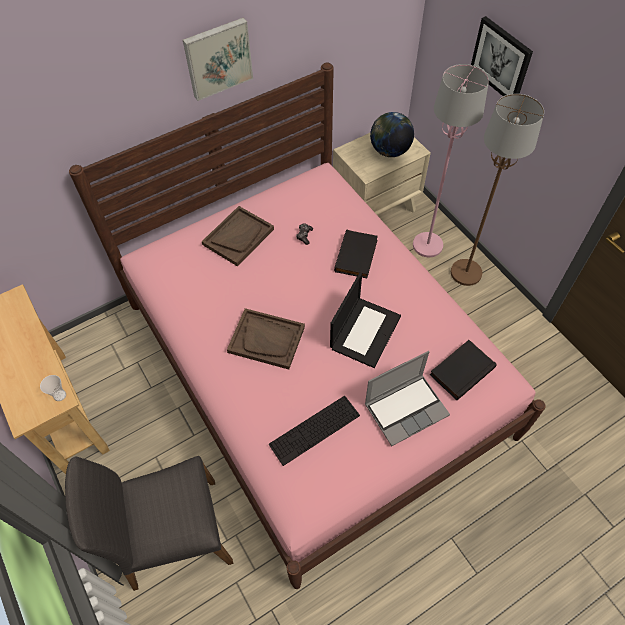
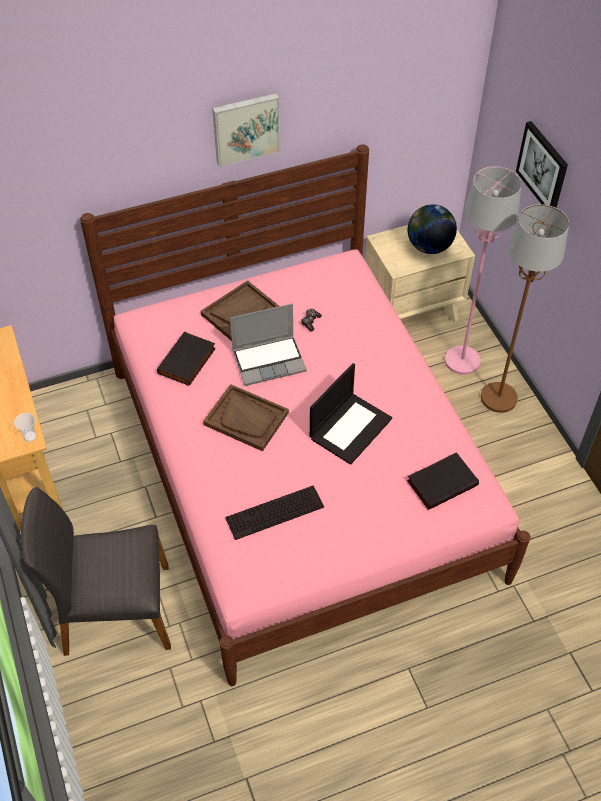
camera: 10 degrees right, 5 degrees down
(357, 256) = (361, 352): black book -> black book (188, 362)
(406, 408) = (374, 509): laptop -> laptop (269, 360)

